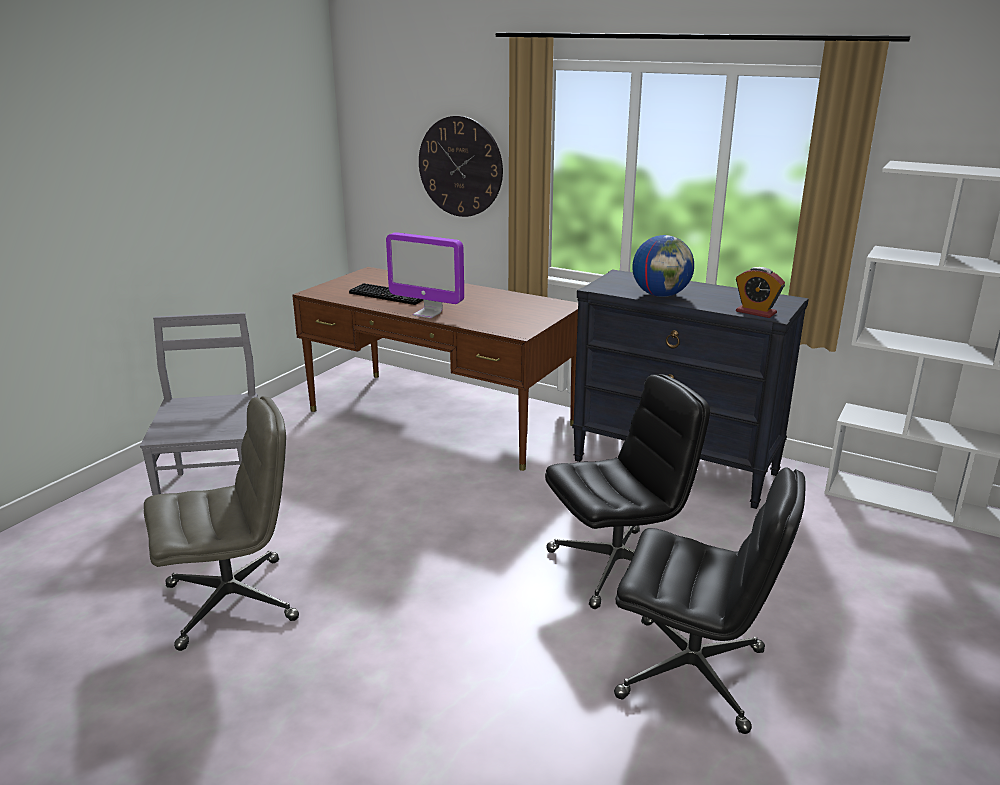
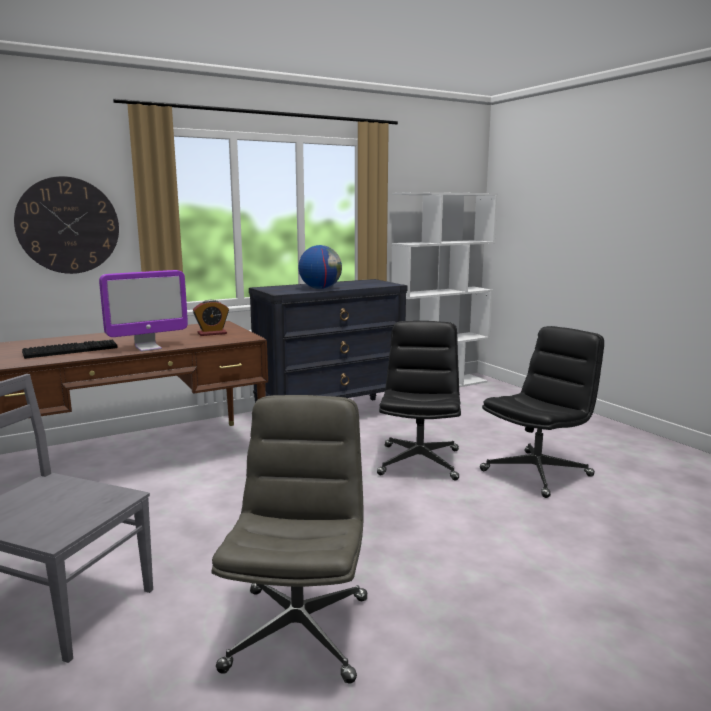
camera: 60 degrees left, 10 degrees down
(756, 312) = (381, 285): alarm clock -> alarm clock (212, 333)

